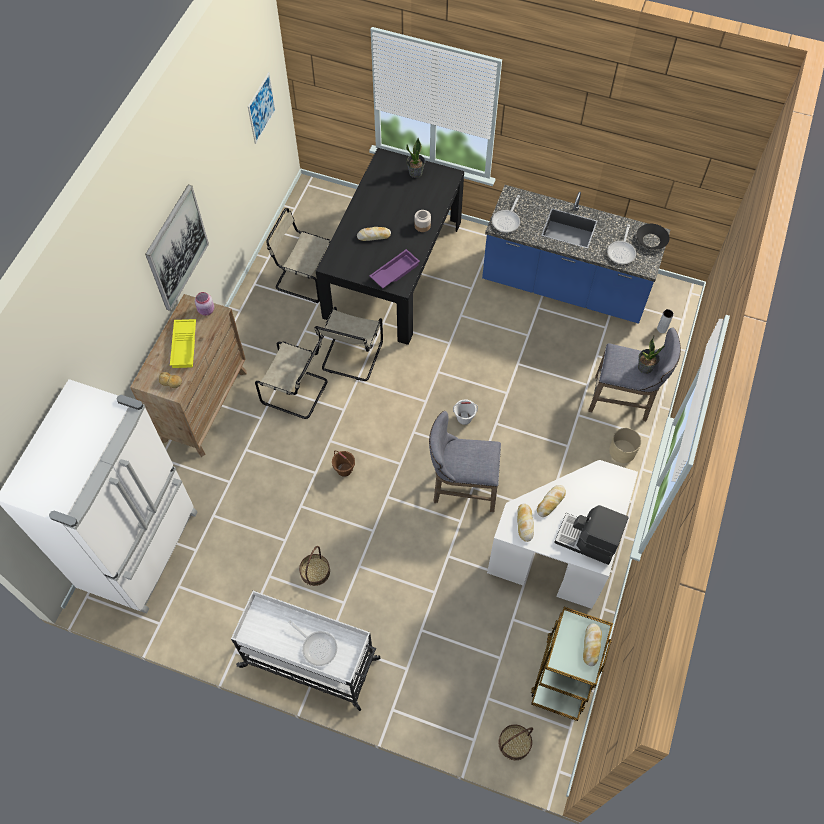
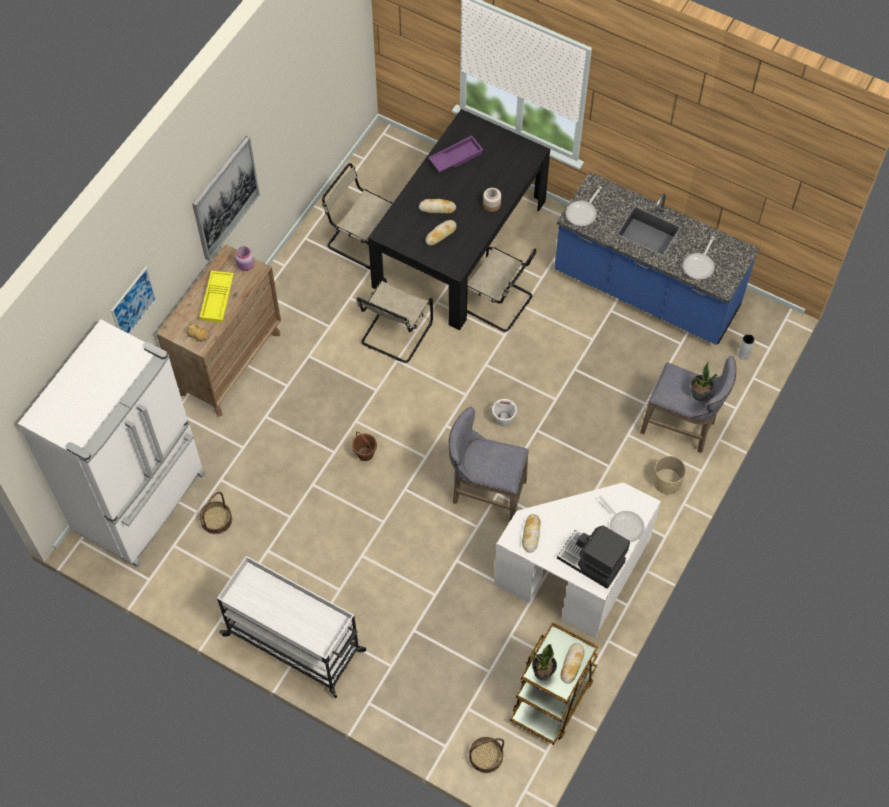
camera: 10 degrees right, 0 degrees up
(261, 108) = (337, 56): picture -> picture (133, 304)
(297, 392) = (330, 364): beige chair -> beige chair (499, 303)
(315, 571) = (315, 553): basket -> basket (216, 520)
(317, 646) = (300, 621): frying pan -> frying pan (624, 525)
(394, 271) = (451, 251): purple tray -> purple tray (455, 157)
(415, 173) = (496, 144): potted plant -> potted plant (543, 672)
(550, 502) = (562, 517): bread -> bread (441, 234)
(651, 240) = (735, 257): black bowl -> none

